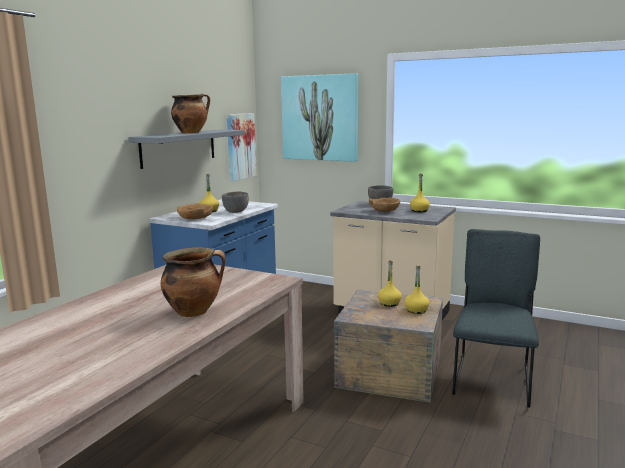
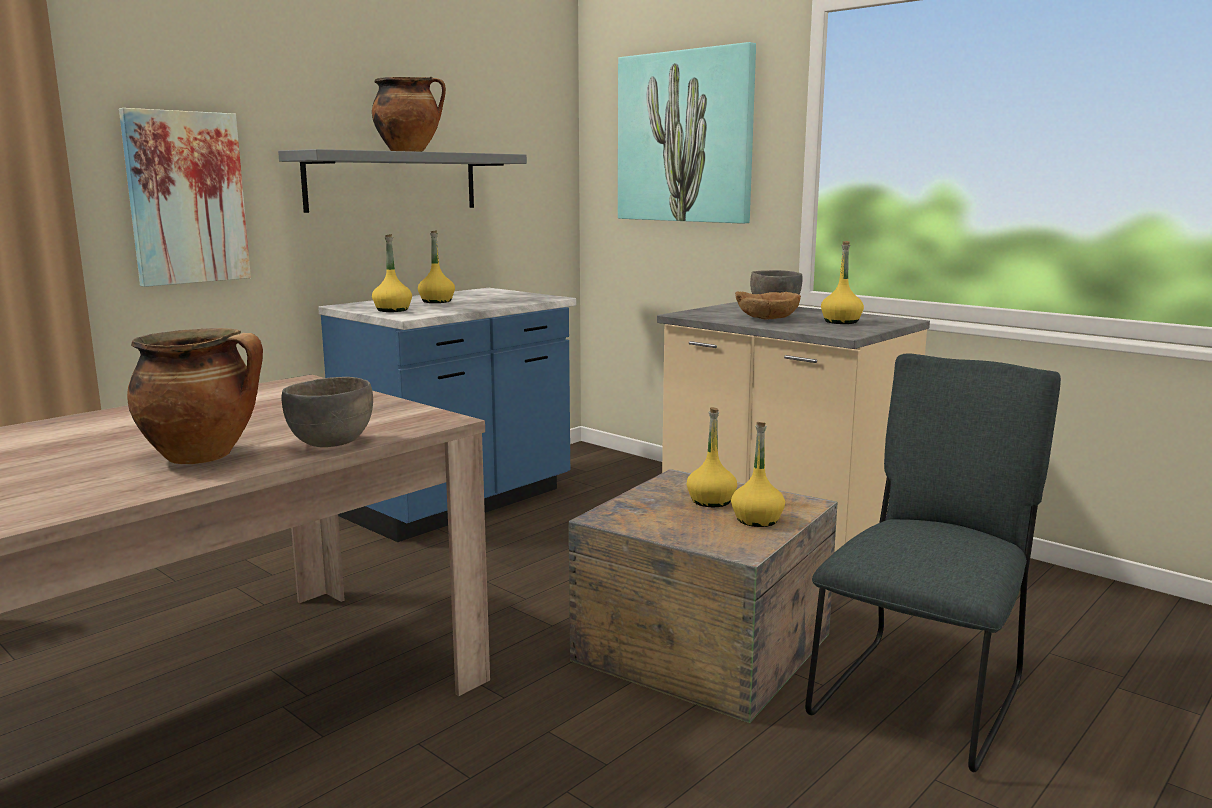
camera: 15 degrees right, 0 degrees up
(195, 218) = (392, 310): brown bowl -> yellow bottle
(236, 212) = (479, 305): grey bowl -> grey bowl (332, 443)
(240, 146) = (538, 192): picture -> picture (186, 198)

